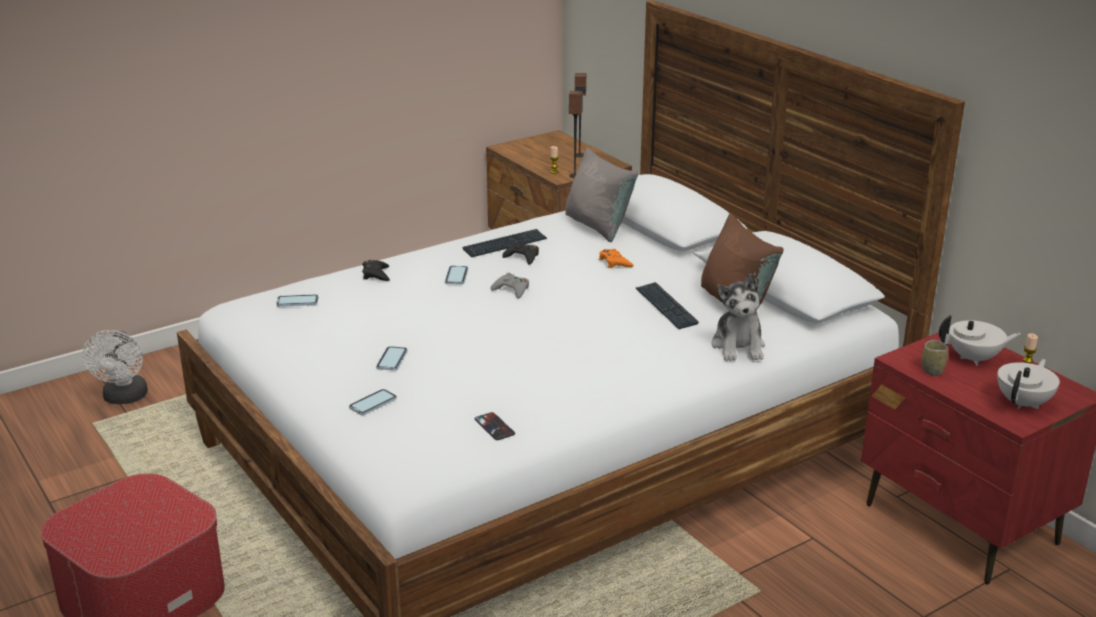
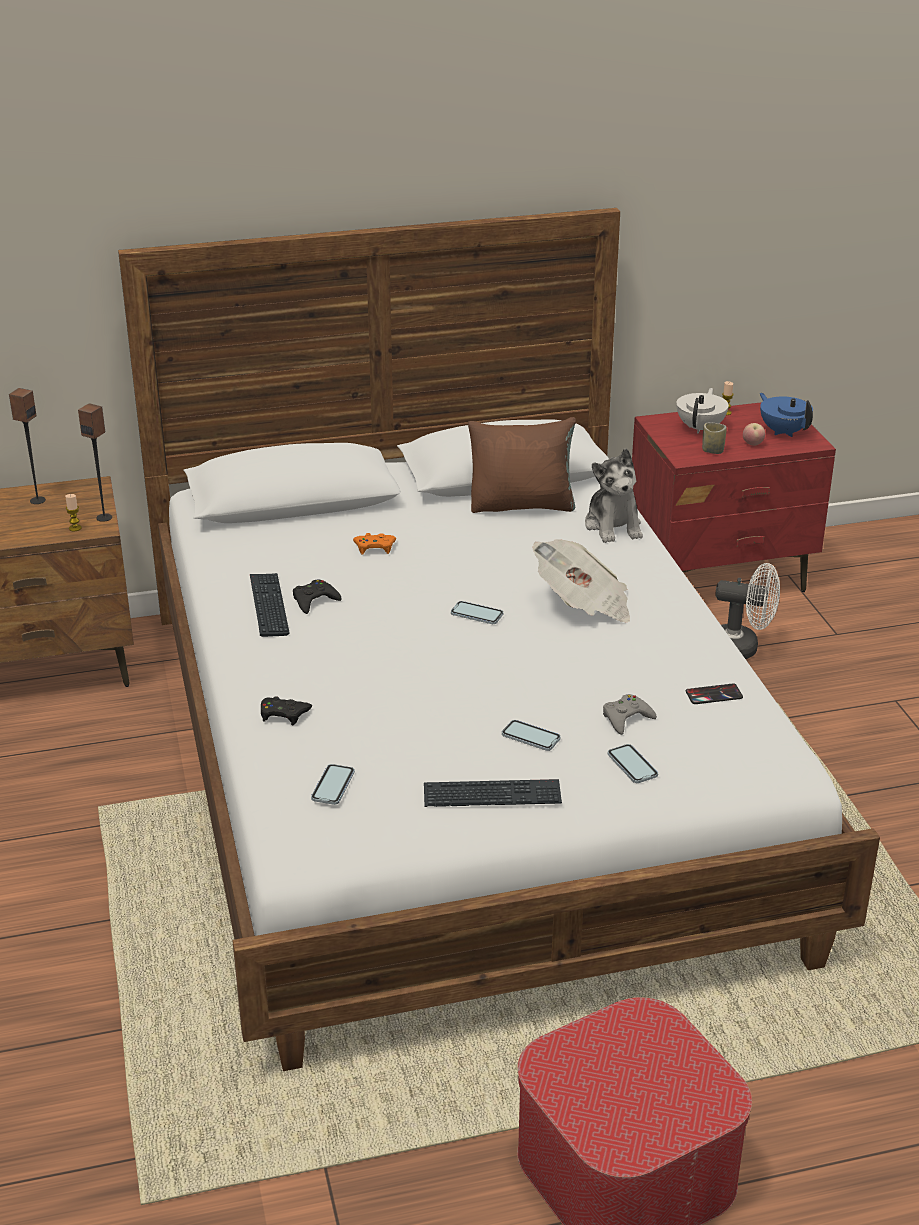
camera: 70 degrees left, 5 degrees up
(124, 398) = (82, 1159): white fan -> white fan (741, 648)
(456, 276) = (336, 655): phone -> phone (477, 614)
(511, 290) = (402, 624): grey game controller -> grey game controller (626, 718)
(594, 352) = (583, 605): none -> newspaper
(598, 226) = (266, 536): grey pillow -> none
(666, 307) = (504, 543): keyboard -> keyboard (492, 796)
(738, 346) = (613, 526): plush toy -> plush toy turned 60 degrees clockwise
(972, 389) = (752, 444): none -> apple
(1024, 403) = (783, 431): white teapot -> blue teapot

